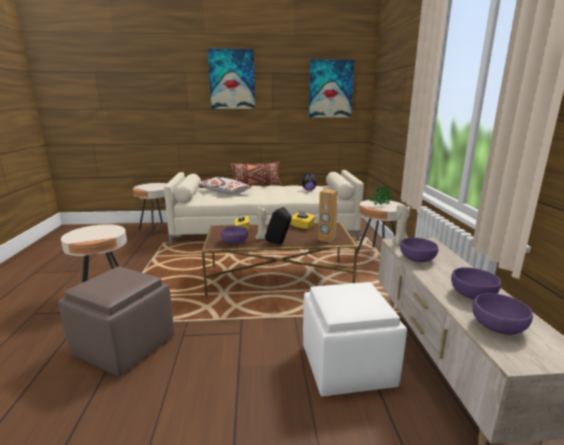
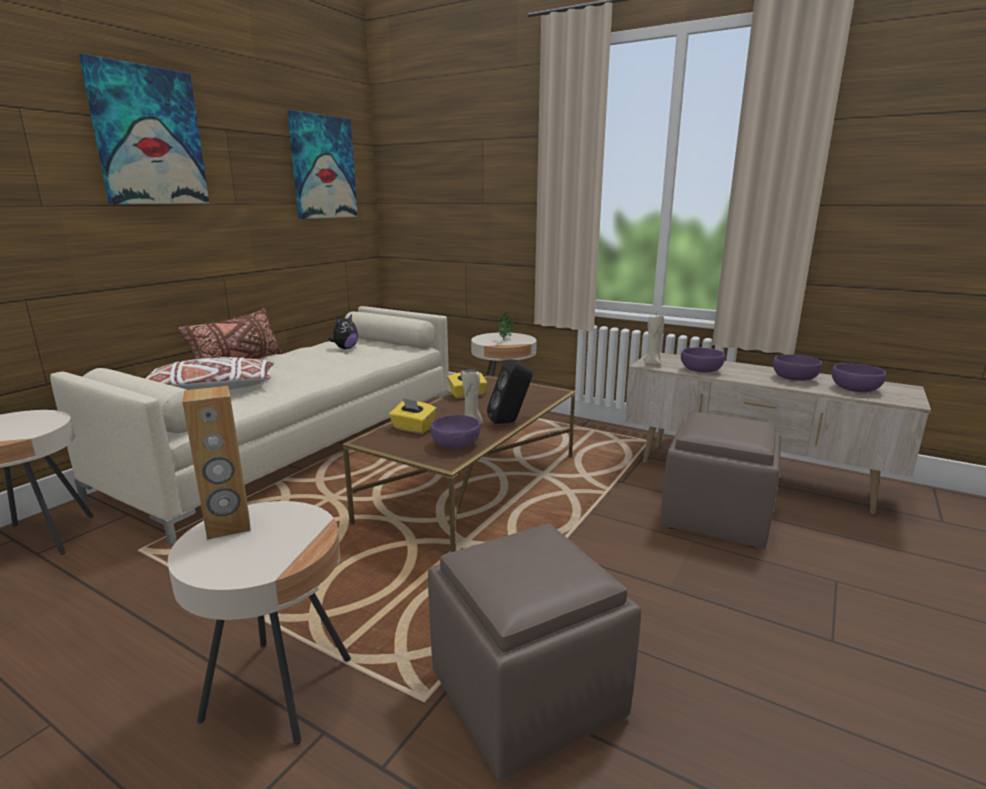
camera: 55 degrees left, 0 degrees up
(326, 239) = (533, 396): brown speaker -> brown speaker (228, 526)
(348, 366) = (716, 517): white ottoman -> brown ottoman

